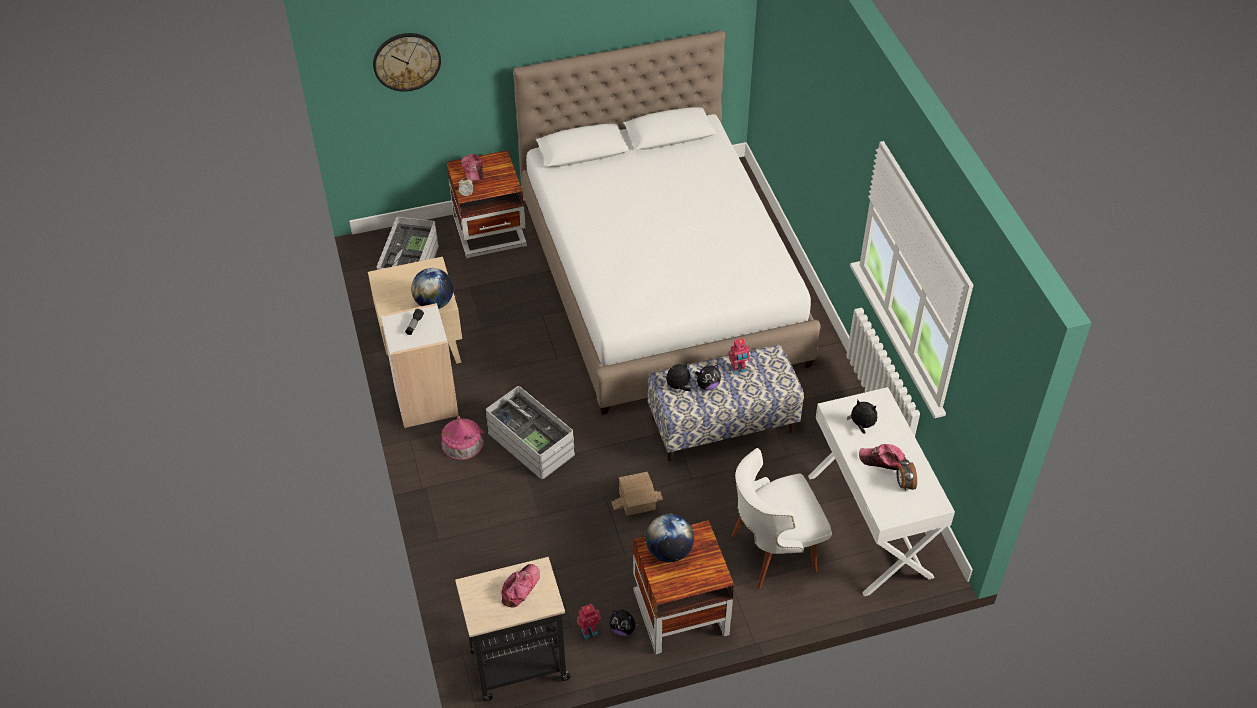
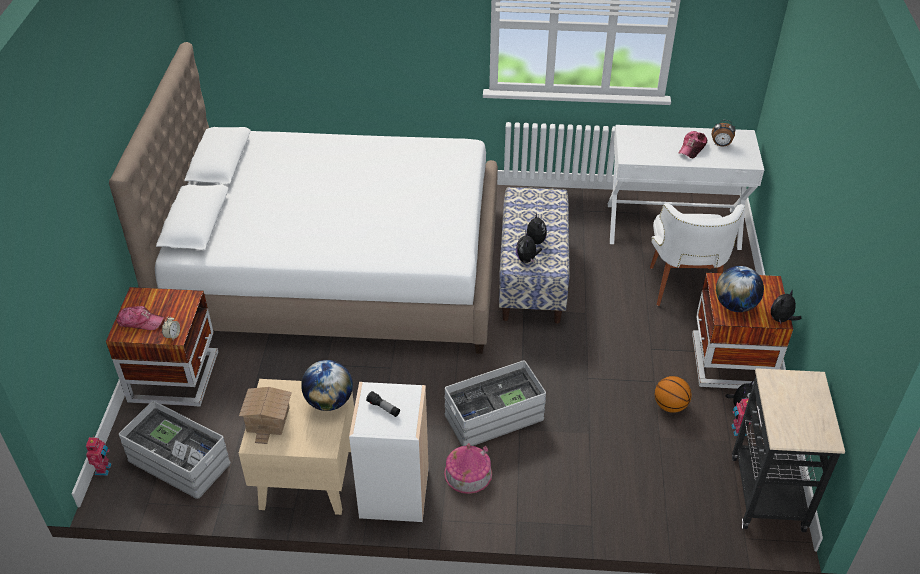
camera: 70 degrees left, 5 degrees down
(406, 61) = (44, 241): wall clock -> none
(520, 587) = (791, 397): cap -> none
(597, 571) = (670, 406): none -> basketball
(637, 500) = (596, 356): toy house -> toy house (267, 419)
(738, 369) = (524, 218): toy robot -> toy robot (104, 469)
(862, 425) = (651, 148): plush toy -> plush toy (781, 319)

